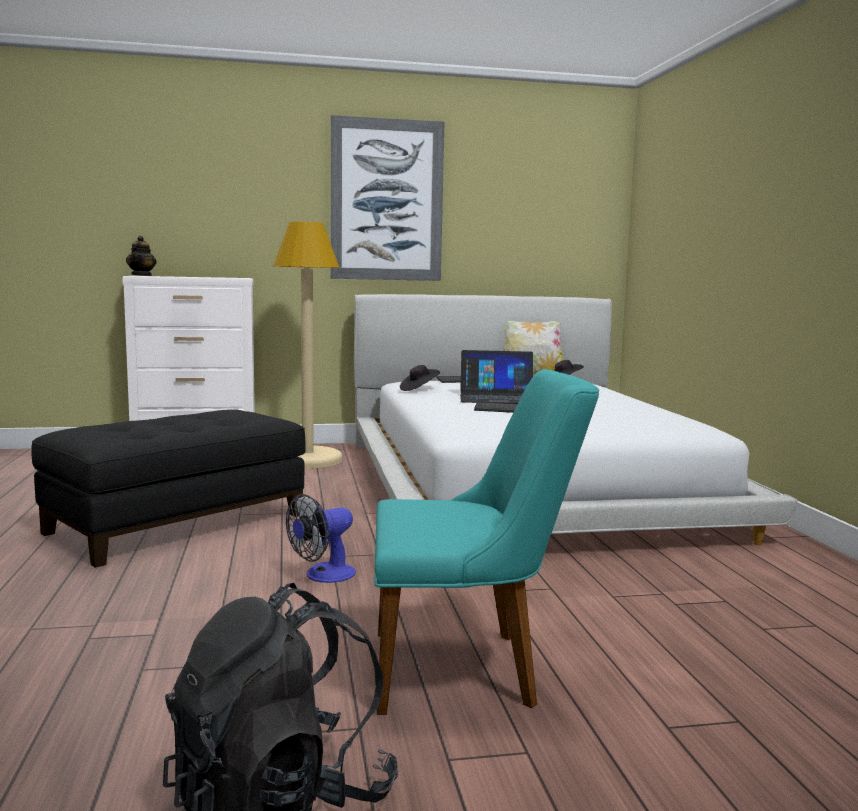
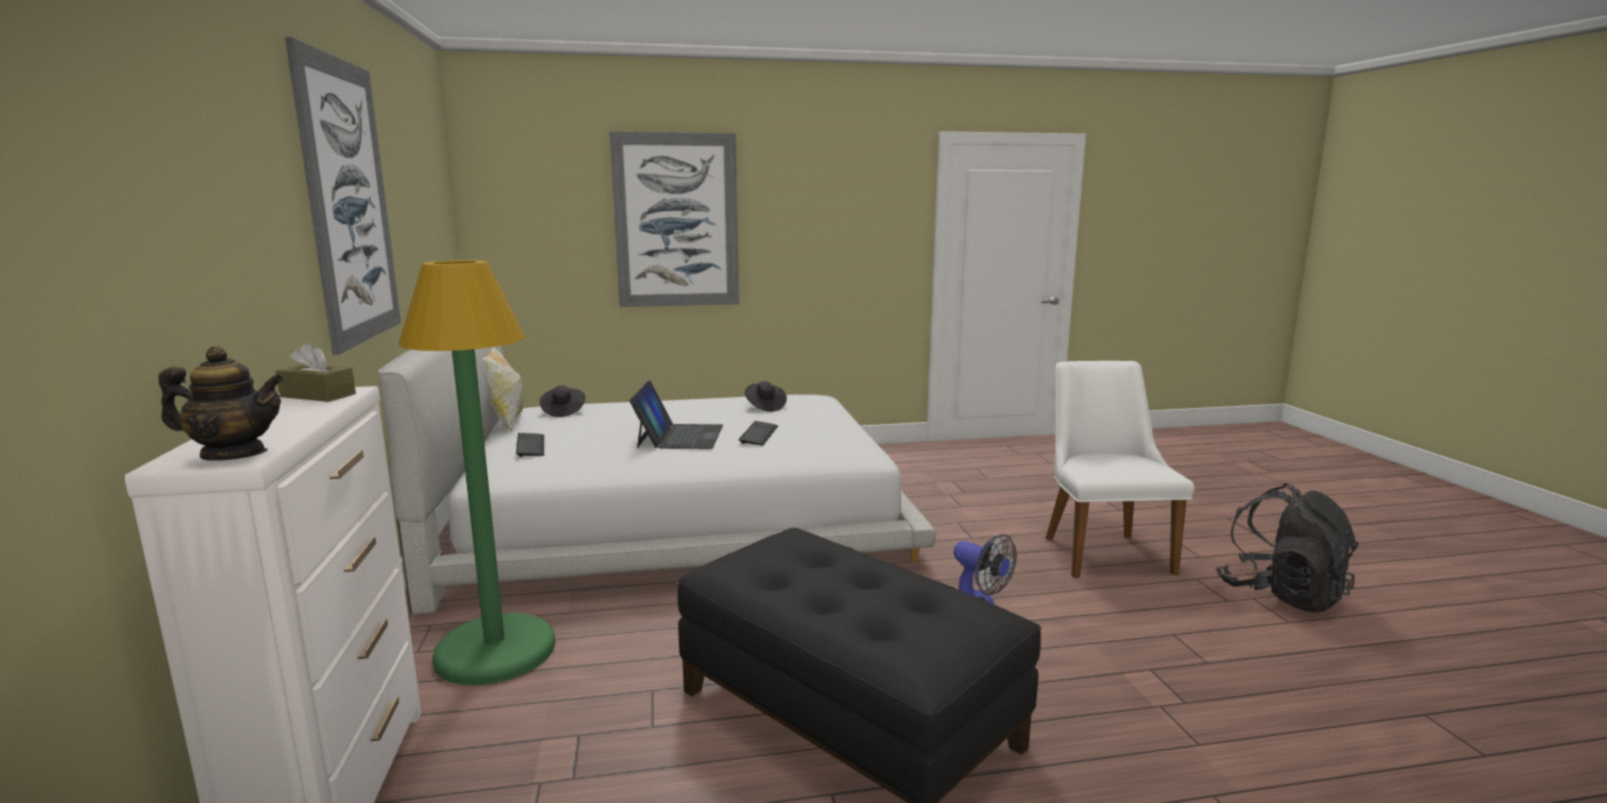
camera: 90 degrees left, 5 degrees up
(234, 277) = (318, 395): none -> brown tissue box
(308, 460) = (495, 651): beige floor lamp -> green floor lamp
(419, 389) = (591, 467): black hat -> black hat (765, 407)
(470, 669) = (1101, 550): turquoise chair -> white chair
(726, 216) = (676, 221): none -> picture

